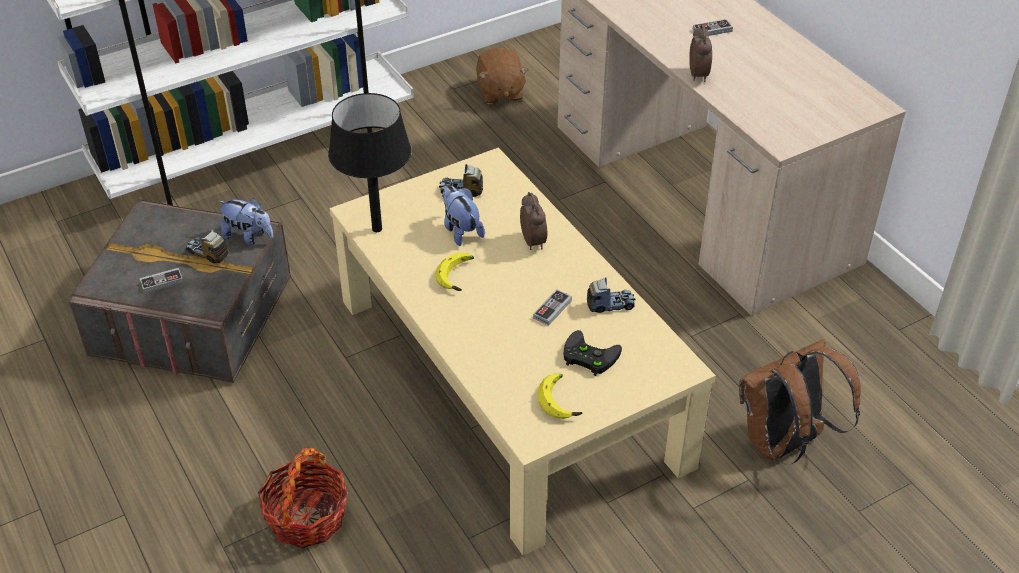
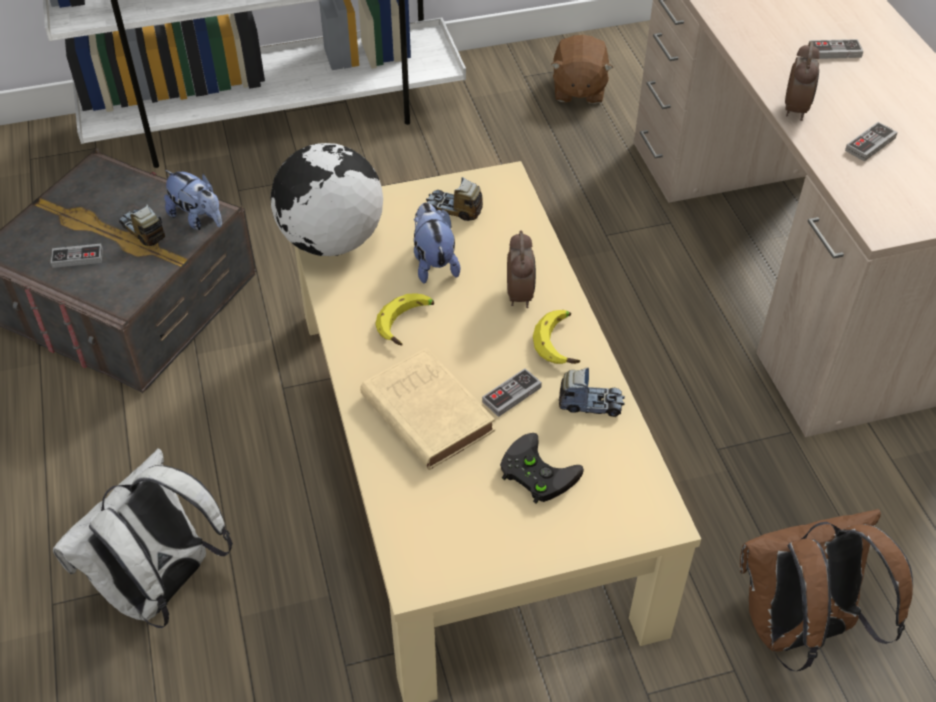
camera: 15 degrees right, 5 degrees up
(307, 517) = (162, 588): basket -> white backpack
(376, 229) = (331, 241): black table lamp -> globe
(494, 332) = (425, 411): none -> beige book
(561, 400) = (477, 530): banana -> banana (561, 342)
(757, 90) = (870, 144): none -> game controller

